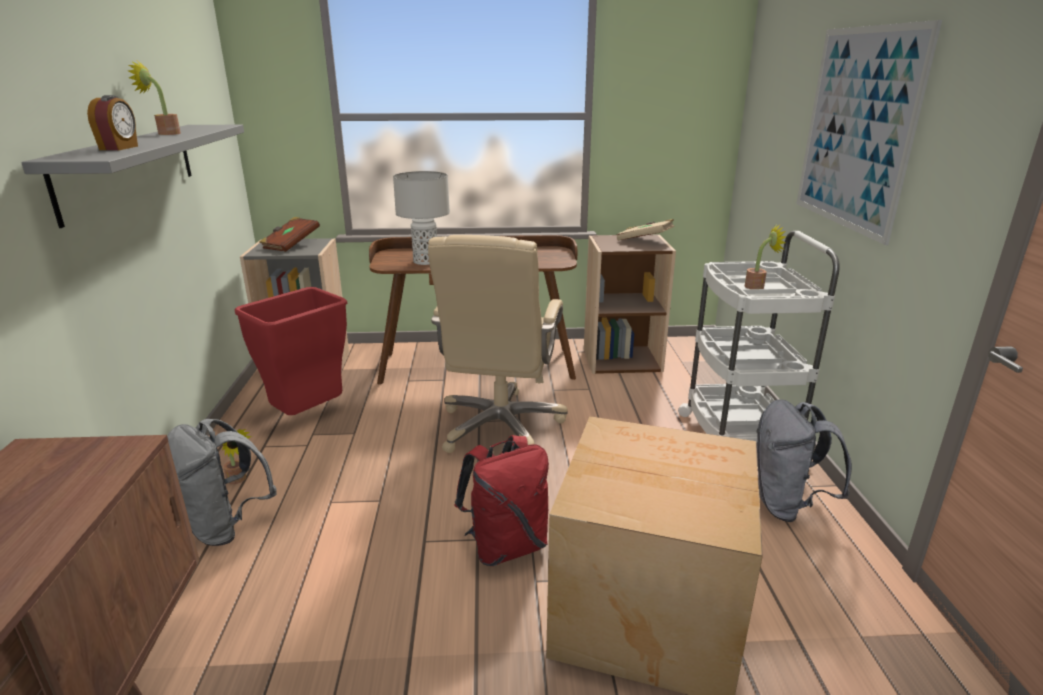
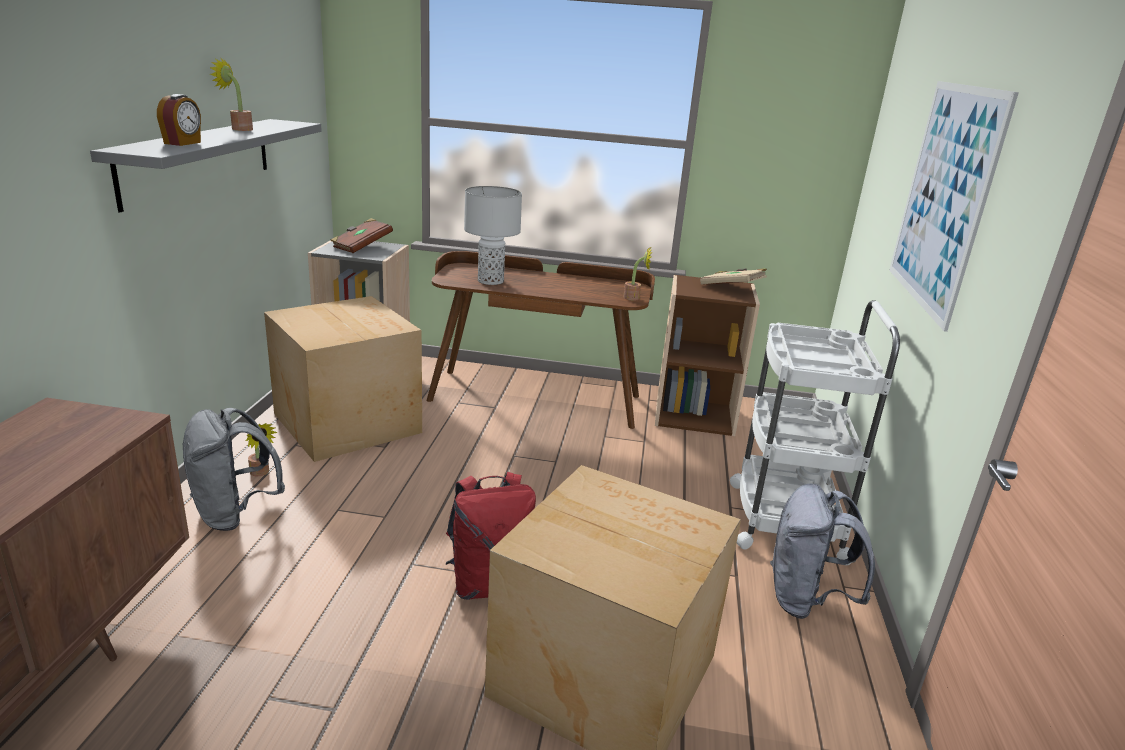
camera: 10 degrees right, 0 degrees up
(309, 415) = (348, 422): red trash can -> cardboard box
(500, 427) = (533, 465): beige office chair -> none
(758, 286) = (818, 357): potted plant -> potted plant (635, 298)

